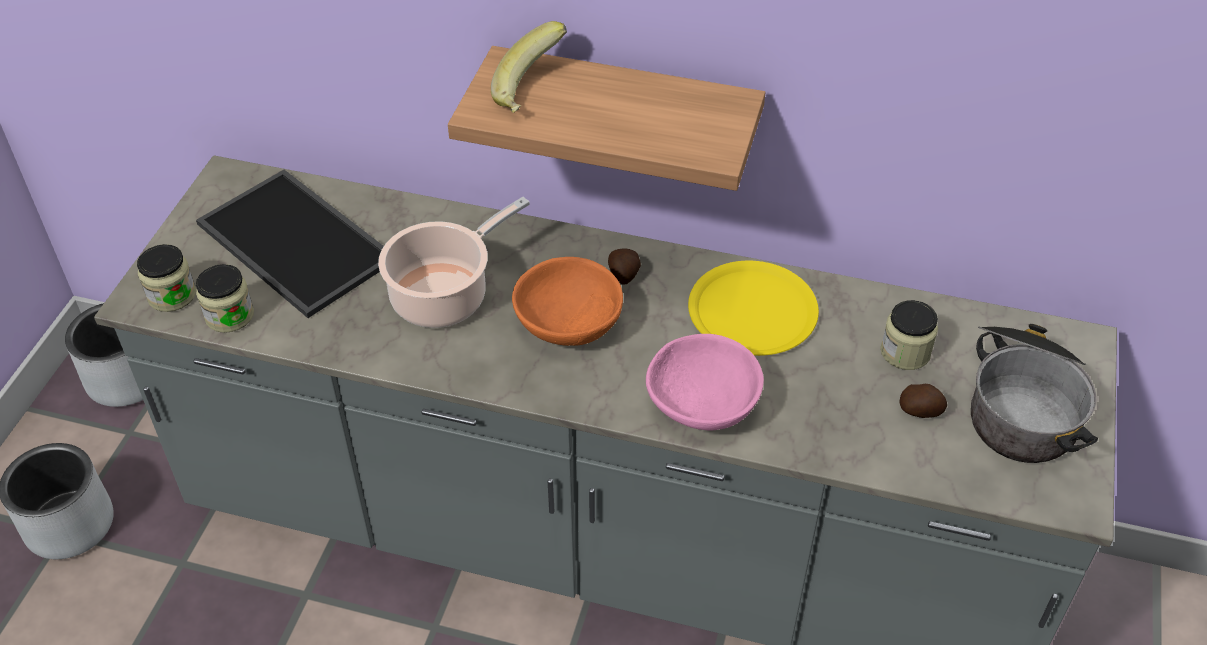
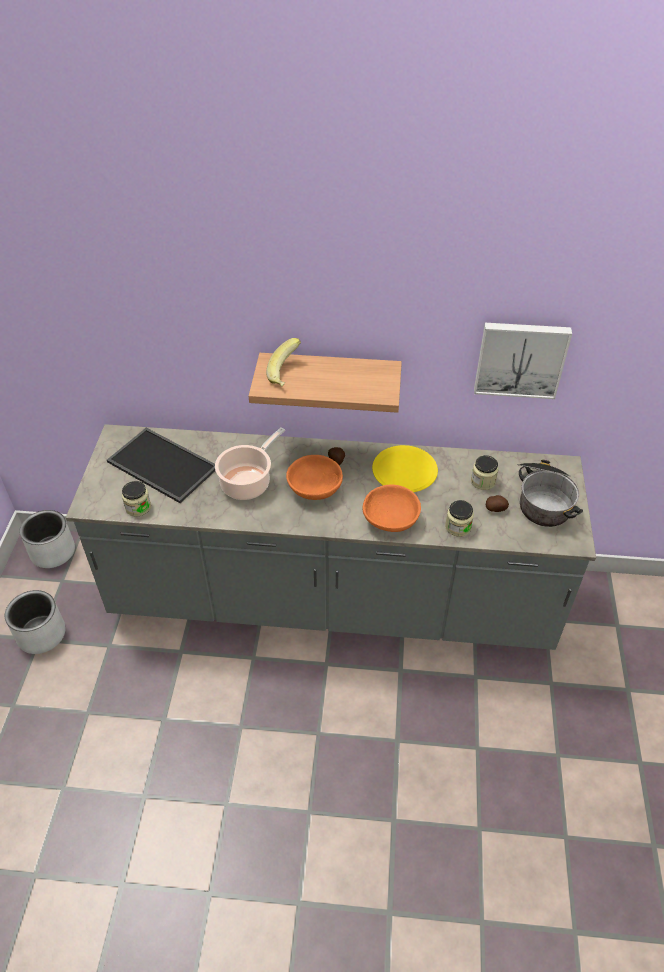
camera: 10 degrees left, 0 degrees up
(172, 295) = (104, 501): jar -> jar (458, 527)
(701, 405) = (389, 520): pink bowl -> orange bowl
(1007, 111) = (520, 358): none -> picture

